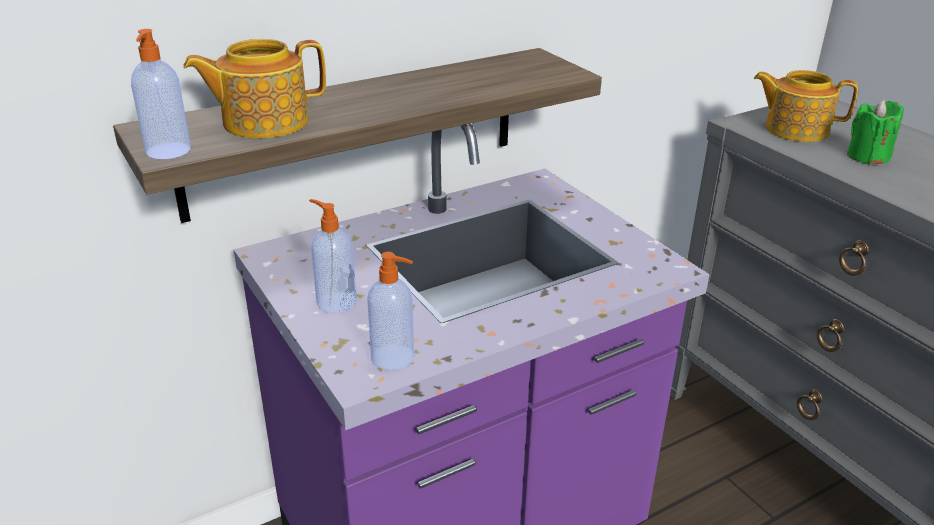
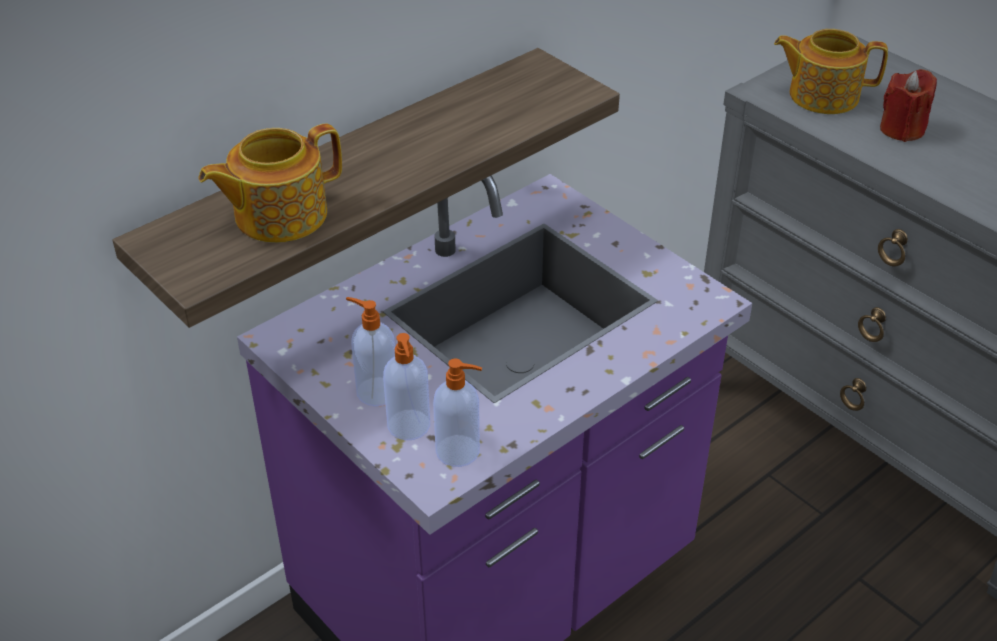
camera: 10 degrees left, 10 degrees up
(168, 151) = (197, 274): soap dispenser -> soap dispenser (409, 426)
(868, 156) = (902, 129): green candle -> red candle

